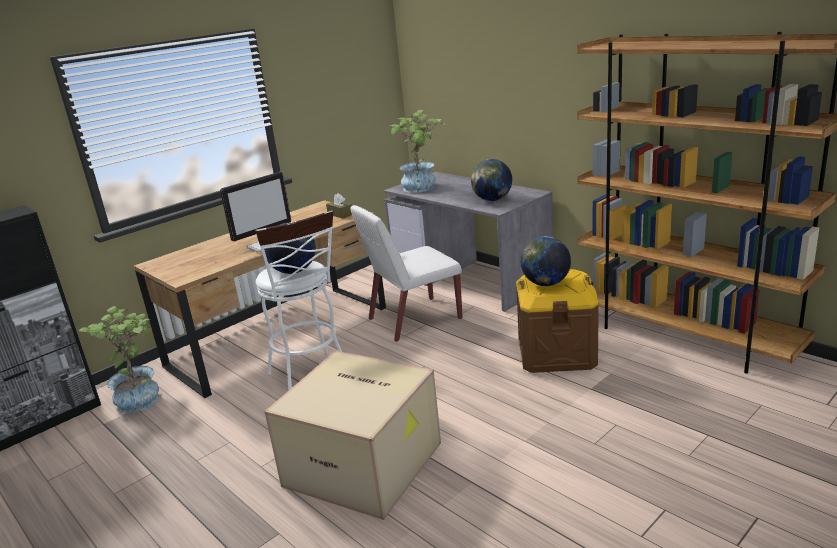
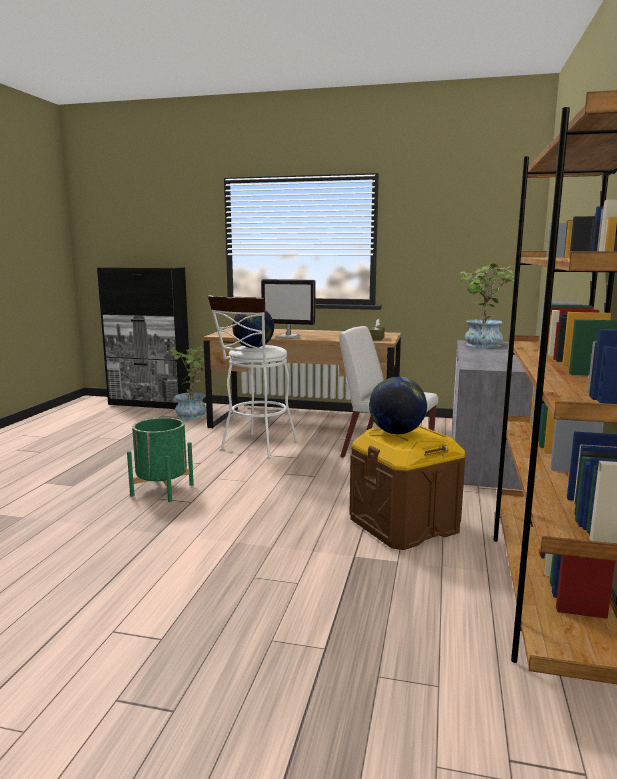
camera: 55 degrees right, 10 degrees down
(366, 463) = (162, 490): cardboard box -> green planter
(492, 200) = (495, 362): globe -> none

